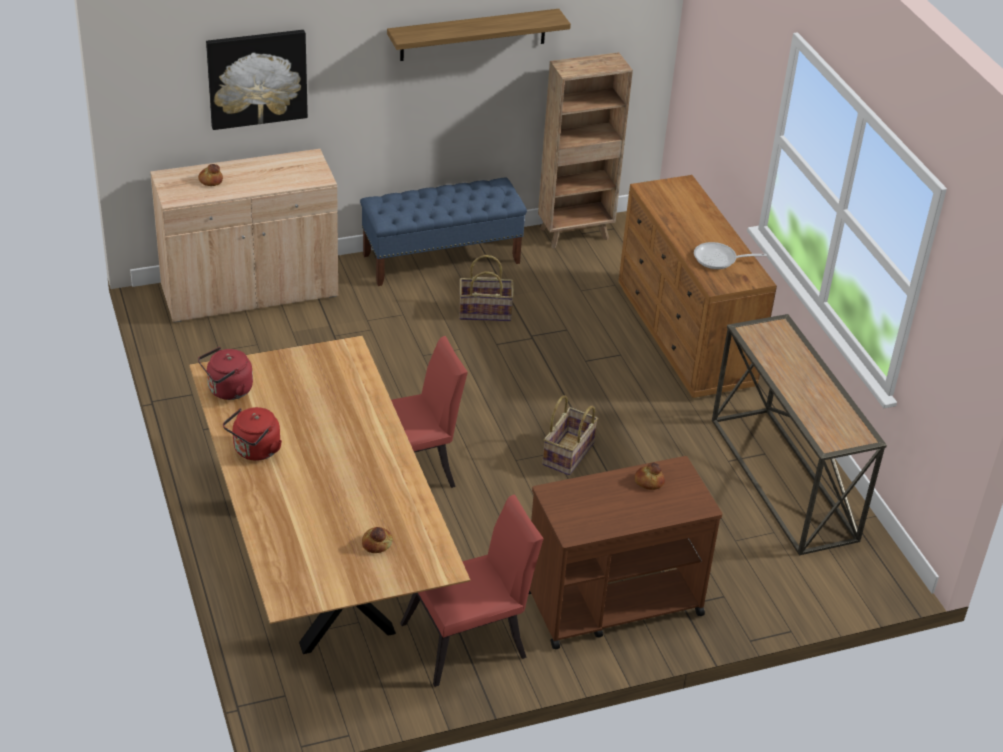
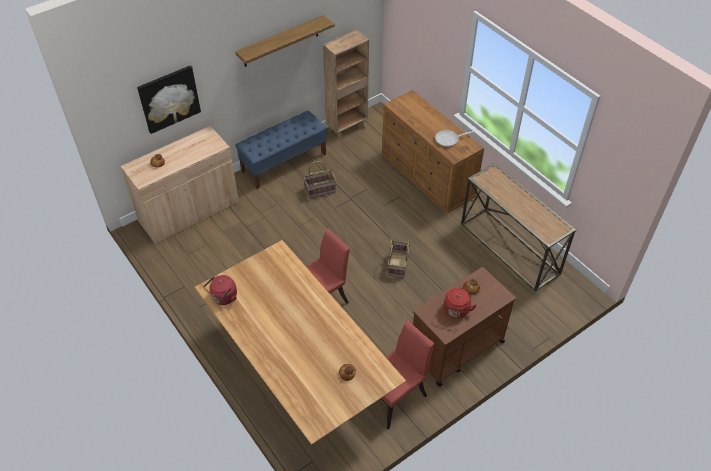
camera: 15 degrees left, 10 degrees up
(255, 451) = (255, 333): red kettle -> red kettle (456, 311)

